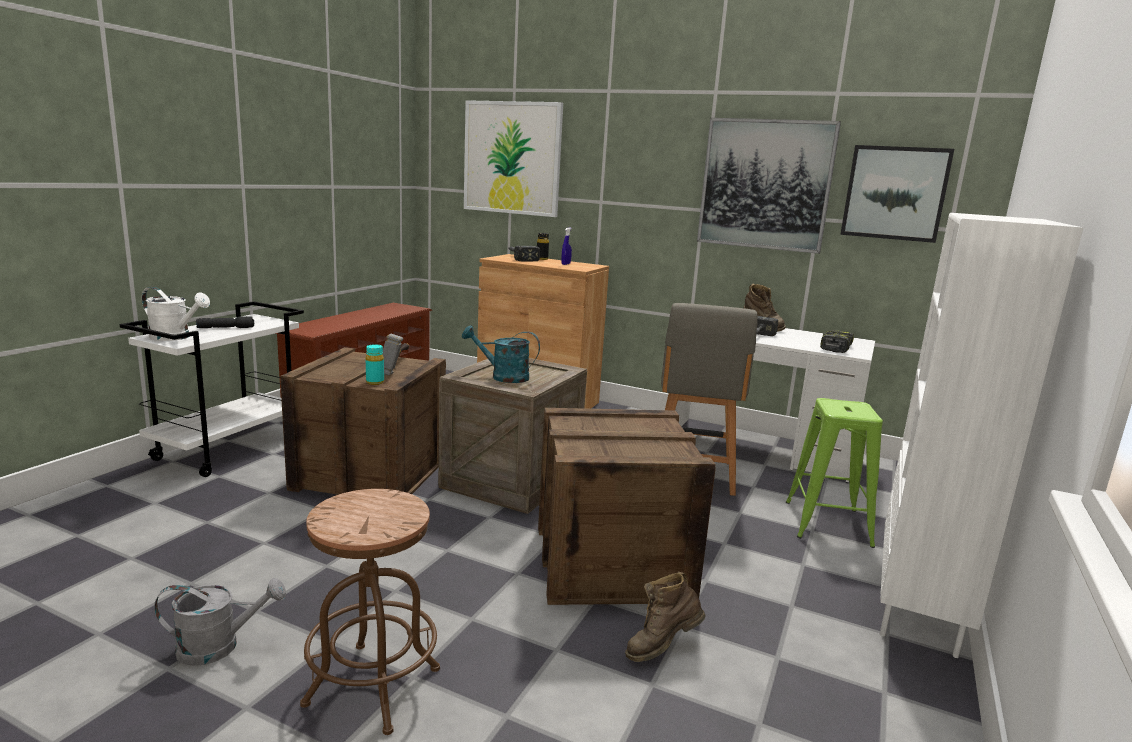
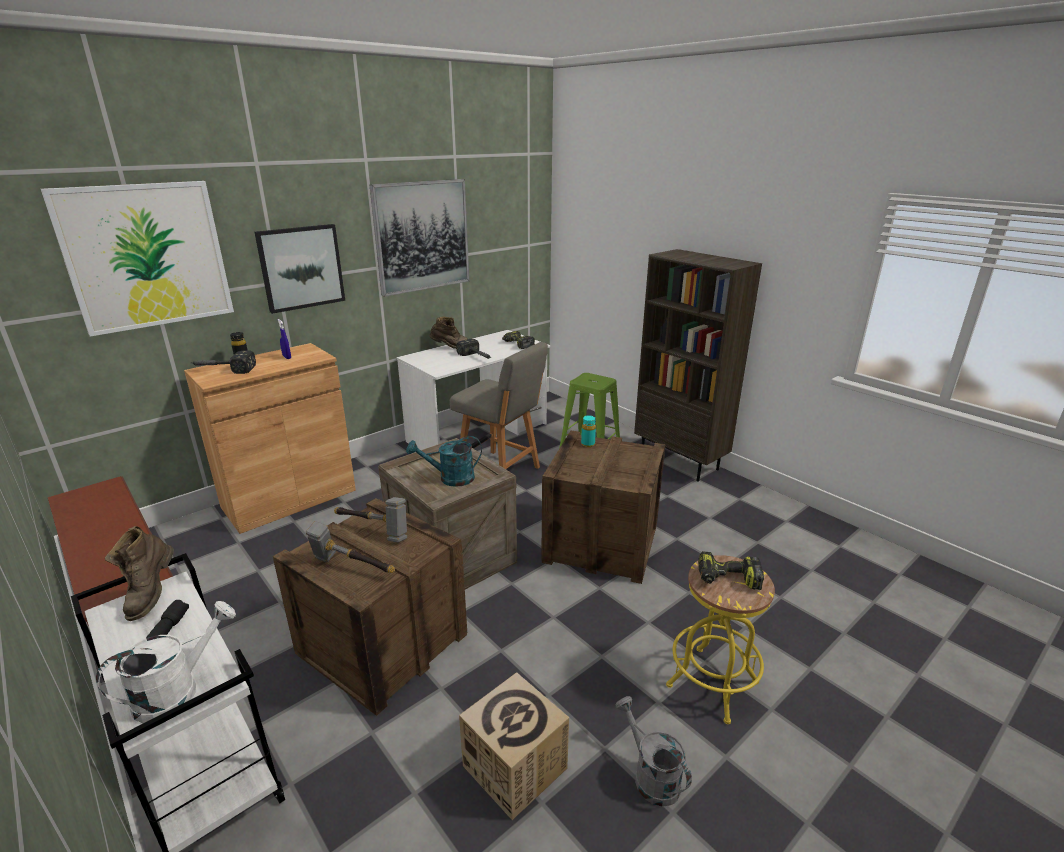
camera: 65 degrees left, 10 degrees up
(219, 646) = (650, 775): grey watering can -> grey watering can turned 45 degrees counterclockwise
(232, 562) = (515, 767): none -> cardboard box
(340, 368) = (351, 568): none -> hammer
(370, 511) = (727, 579): none -> power drill
(373, 686) = (712, 683): brown stool -> yellow stool
(375, 382) = (419, 550): turquoise bottle -> turquoise bottle (588, 444)
(503, 377) = (450, 479): turquoise watering can -> turquoise watering can turned 45 degrees clockwise
(661, 647) = (694, 552): brown boot -> brown boot (151, 595)
(895, 193) = (500, 227): picture -> picture (301, 267)
(919, 609) = (680, 461): white bookcase -> brown bookcase

